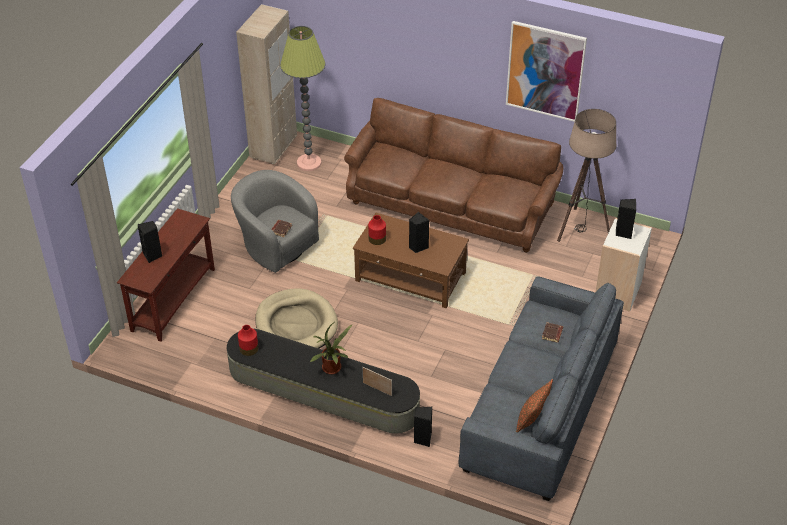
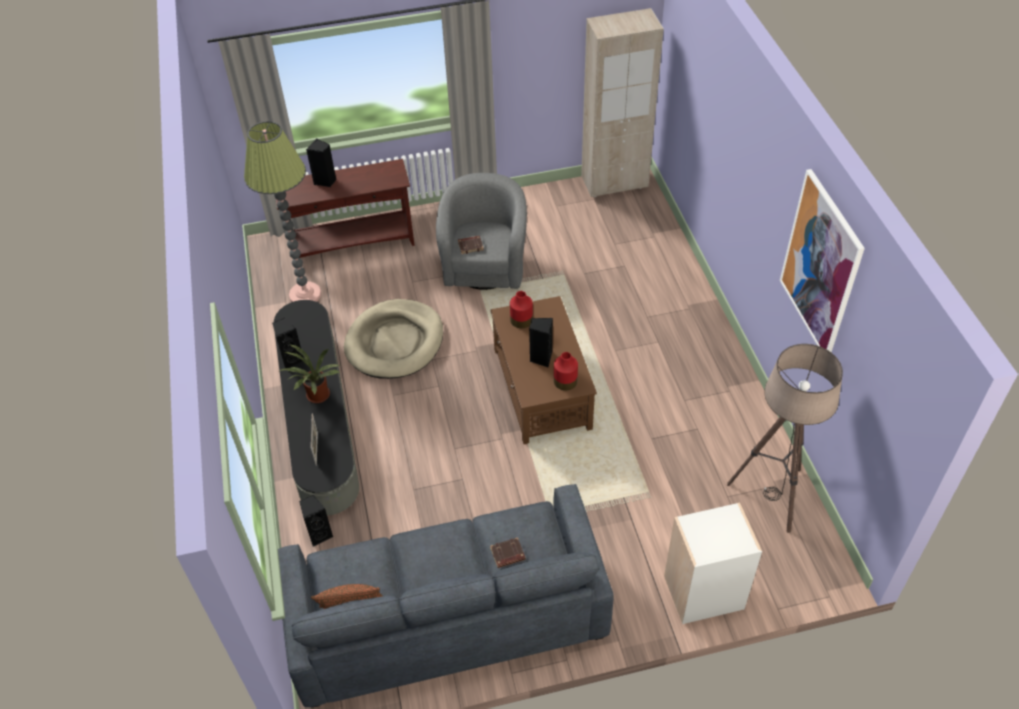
camera: 55 degrees right, 5 degrees up
(249, 349) = (296, 321): red vase -> red vase (565, 381)
(309, 163) = (622, 218): floor lamp -> floor lamp (305, 294)
(451, 204) = (684, 357): brown sofa -> none
(623, 232) = (720, 526): black speaker -> black speaker (292, 359)

